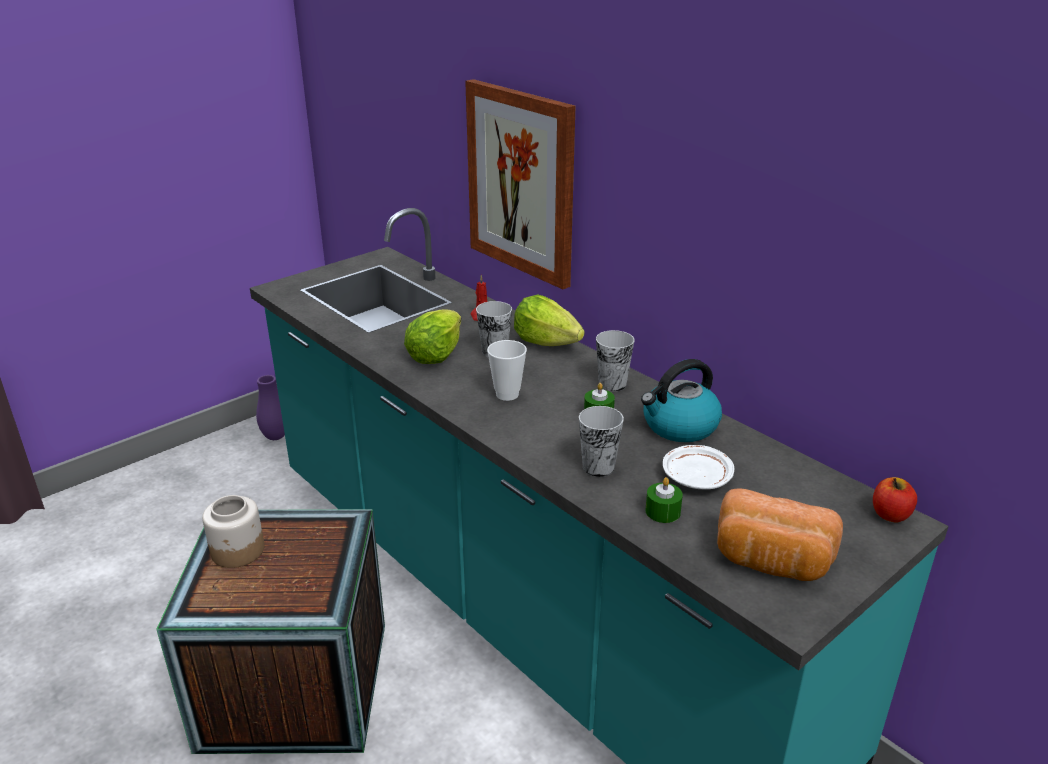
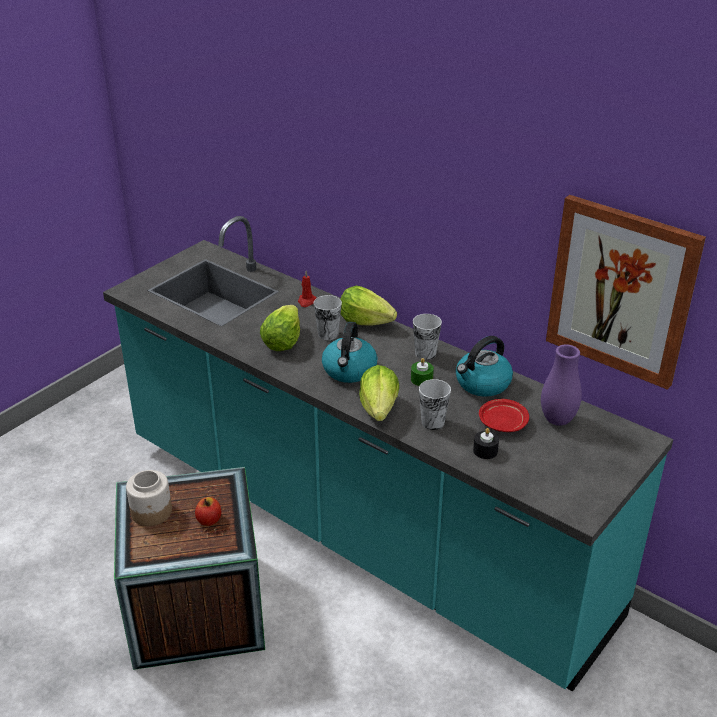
camera: 10 degrees left, 5 degrees up
(275, 437) = (107, 406): purple vase -> purple vase (557, 420)
(507, 394) = (349, 370): cup -> kettle
(521, 182) = (334, 196): picture -> picture (621, 291)
(531, 443) = (379, 408): none -> lettuce
(663, 511) = (485, 451): green candle -> black candle
(696, 477) = (502, 422): white plate -> red plate
(771, 562) = (564, 478): bread -> none
(890, 515) = (635, 435): apple -> apple (209, 520)

